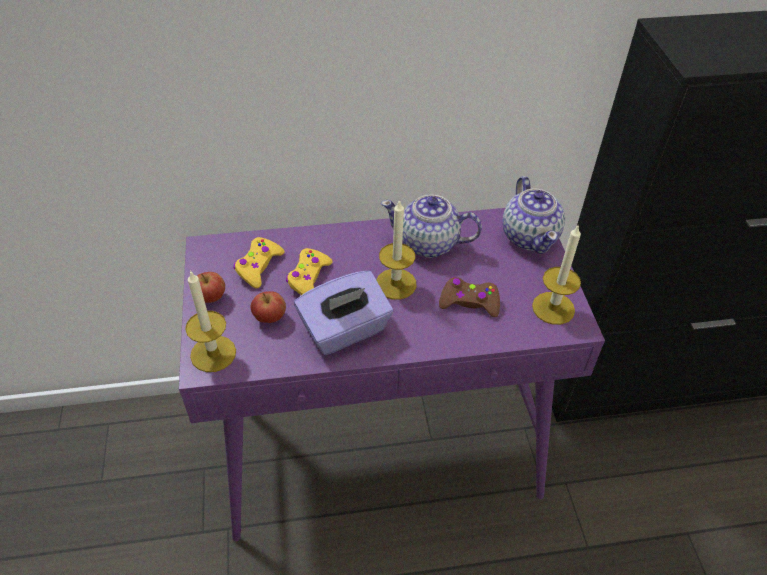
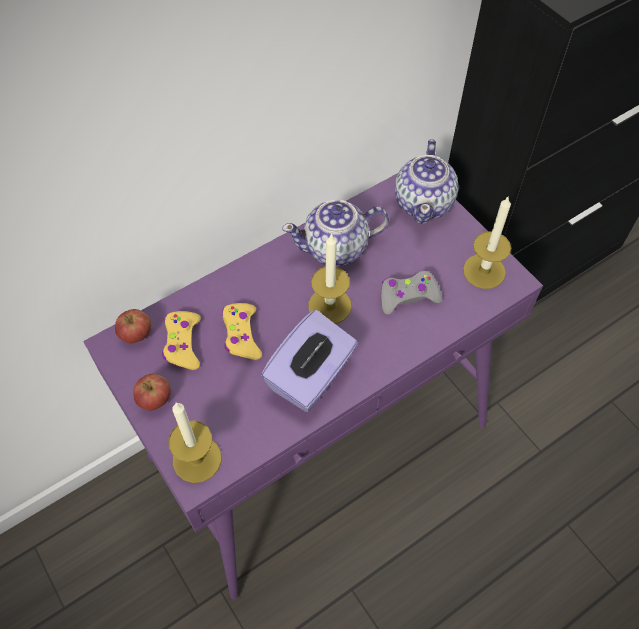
camera: 25 degrees left, 10 degrees up
(270, 317) = (229, 395): apple -> apple (136, 335)
(469, 302) = (408, 296): brown game controller -> grey game controller
(530, 236) = (424, 203): teapot -> teapot turned 45 degrees clockwise

